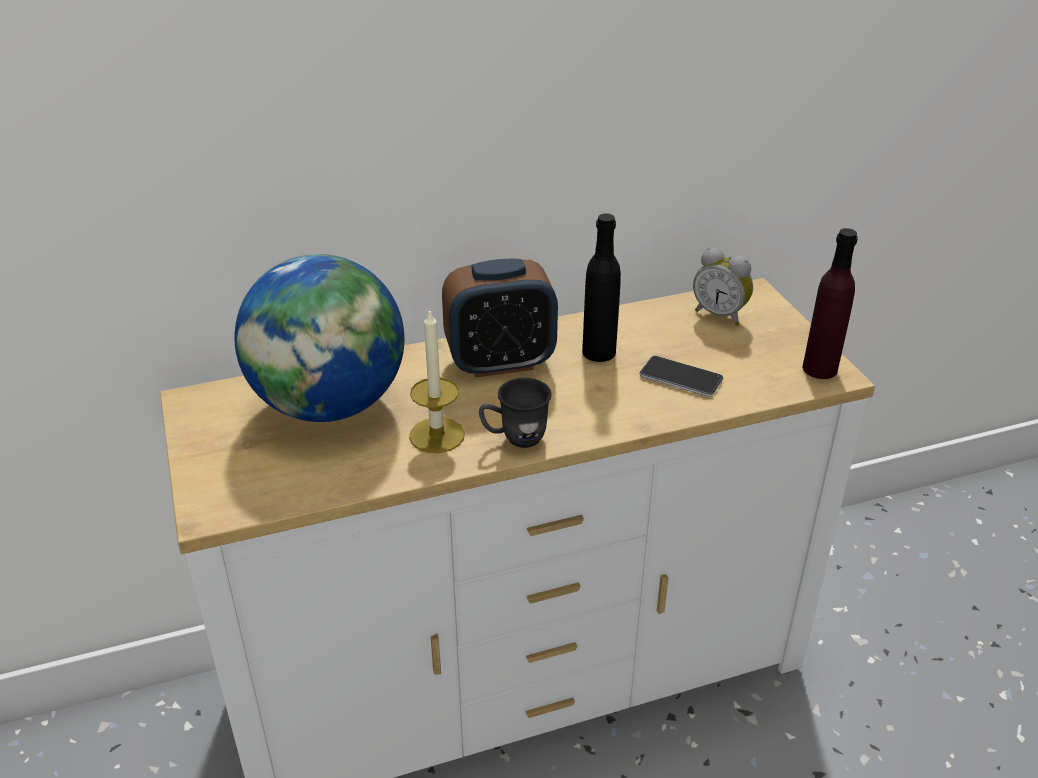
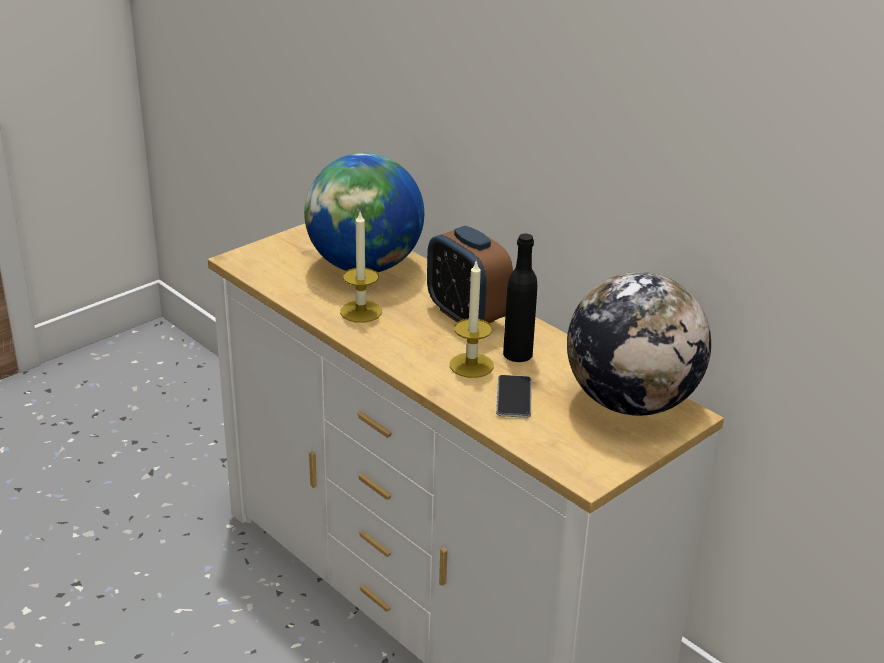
camera: 65 degrees right, 5 degrees down
(514, 438) = (379, 341): grey mug -> none
(604, 387) = (471, 365): none -> candle
(720, 314) = (631, 402): alarm clock -> globe
(820, 369) = (590, 467): purple bottle -> none

